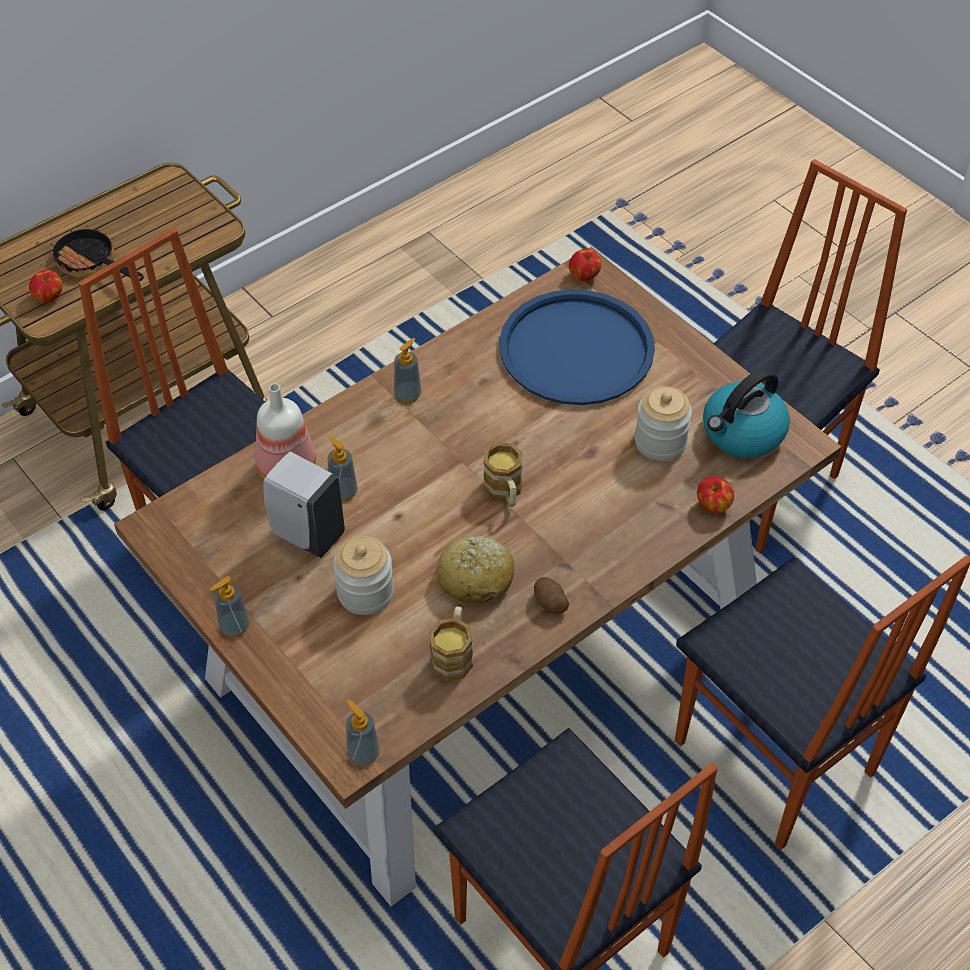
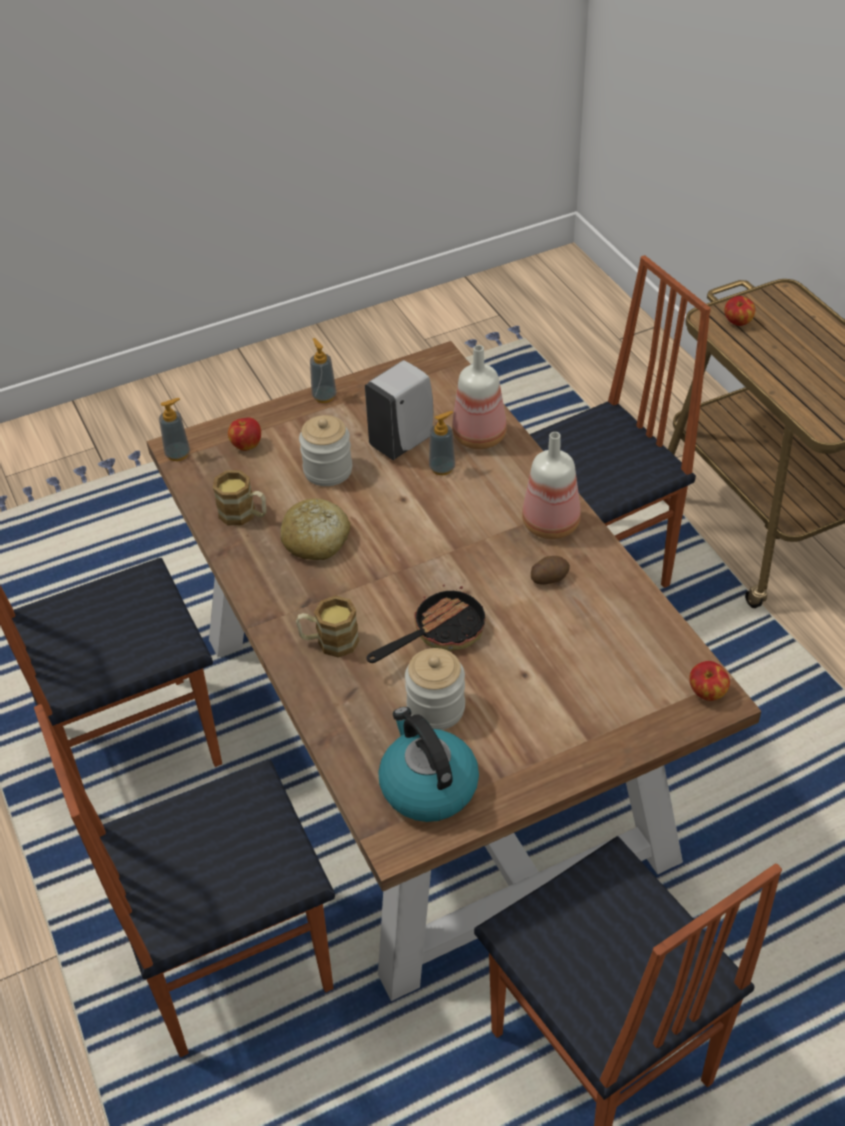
camera: 105 degrees right, 5 degrees down
(92, 264) = (780, 347): frying pan -> frying pan (439, 633)
(408, 395) = (551, 523): soap dispenser -> bottle
(505, 492) = (407, 574): mug -> mug (329, 642)
(549, 603) = (270, 584): potato -> potato (549, 577)
(576, 349) = (588, 663): blue tray -> none
(713, 506) = (336, 733): apple -> apple (246, 445)

